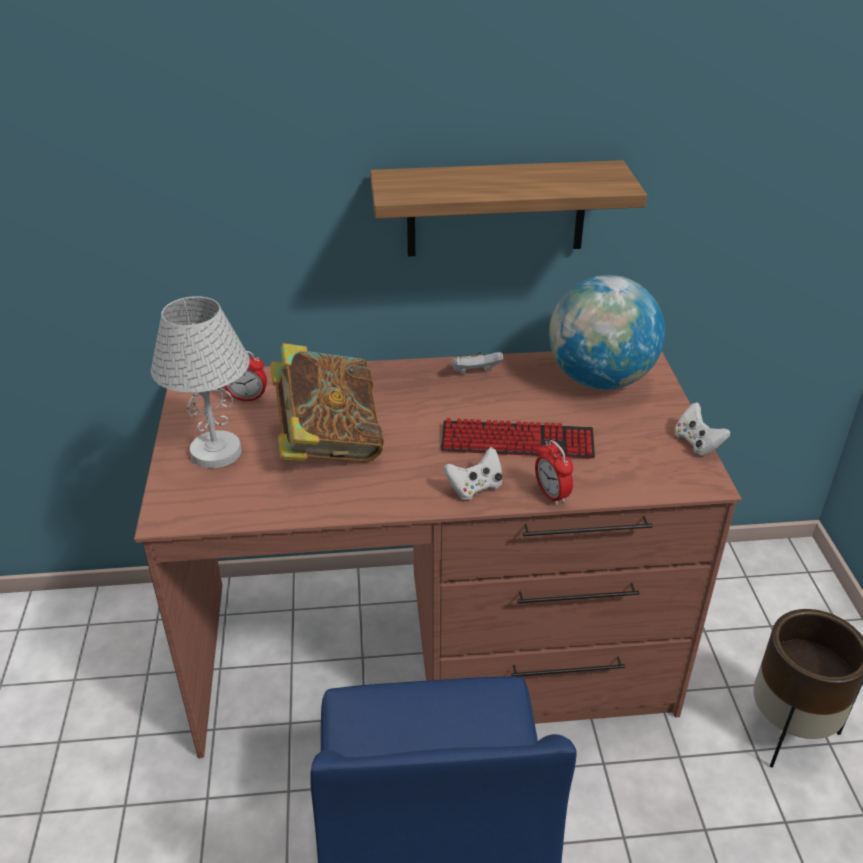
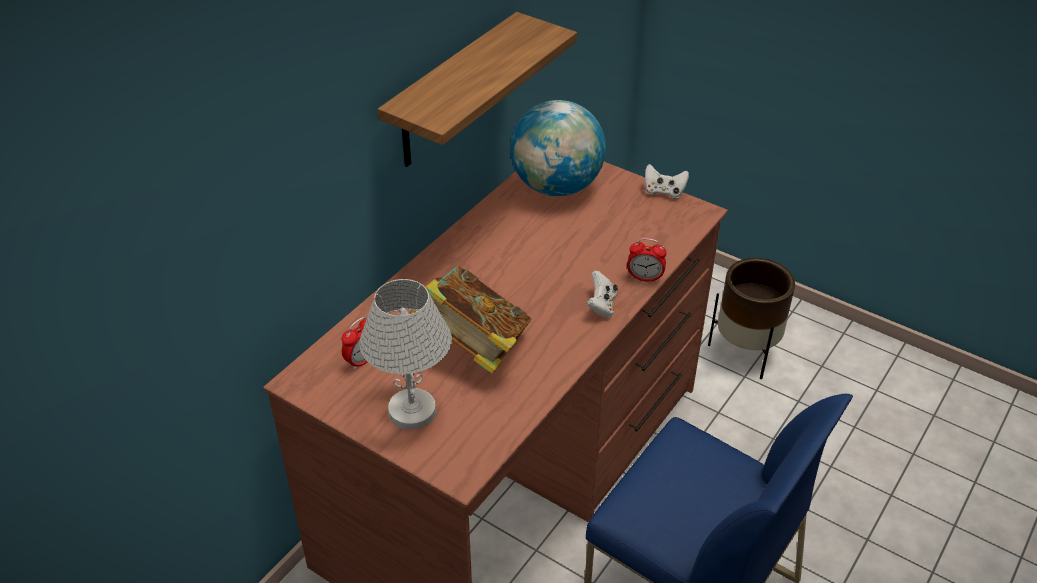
camera: 50 degrees left, 5 degrees up
(475, 373) = (479, 233): white game controller -> none
(517, 442) = (577, 260): keyboard -> none

